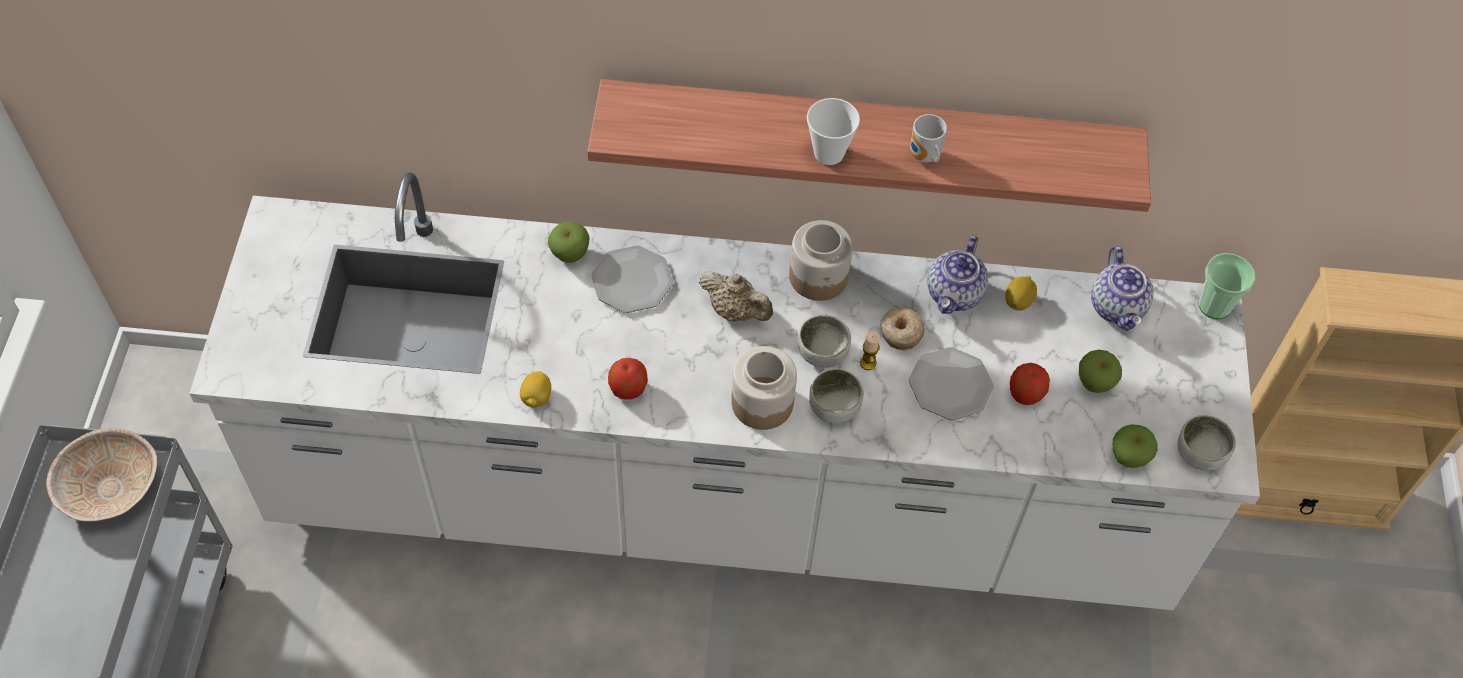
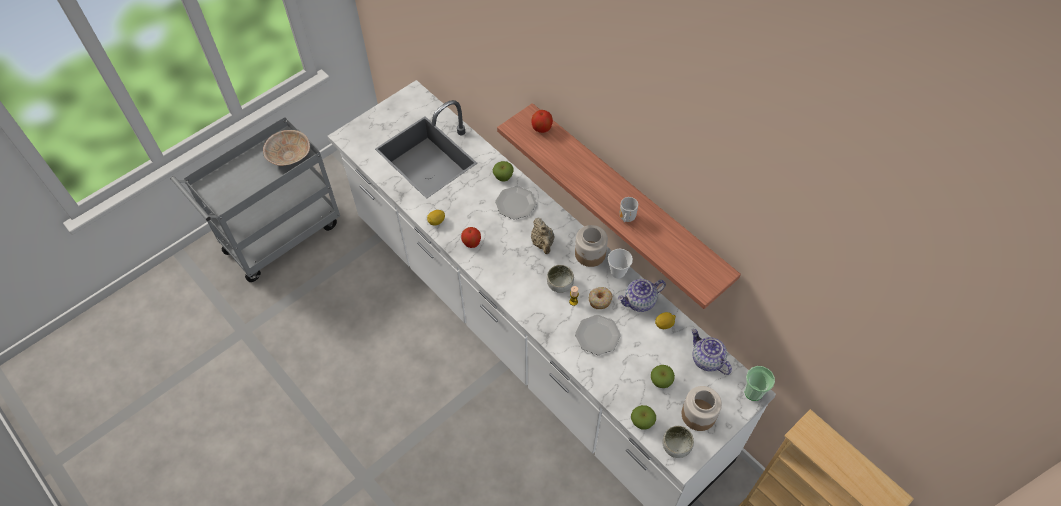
camera: 45 degrees right, 0 degrees up
(762, 402) = (515, 285): jar -> jar (698, 414)
(829, 153) = (588, 190): cup -> cup (618, 272)
(834, 406) = (542, 308): bowl -> none
(1025, 394) = (625, 363): apple -> apple (541, 128)
(1118, 307) = (706, 359): teapot -> teapot turned 105 degrees clockwise

